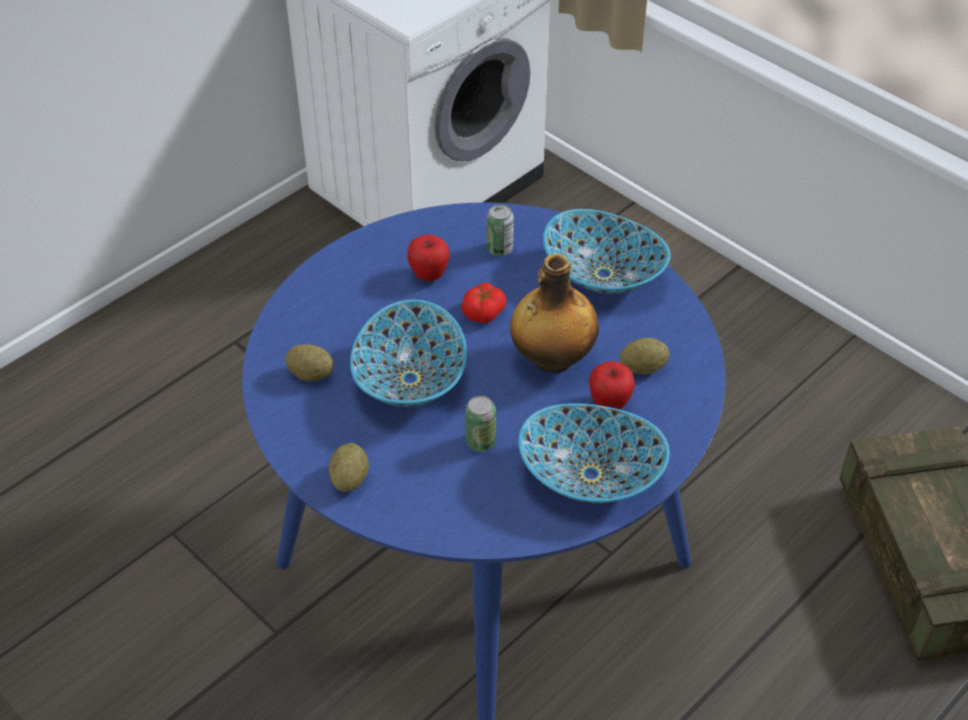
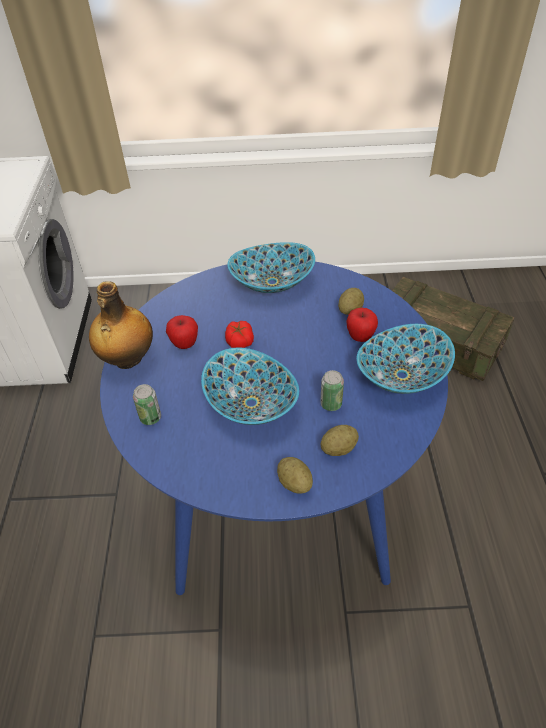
camera: 45 degrees left, 0 degrees up
(311, 374) = (191, 446): potato -> potato (338, 448)
(499, 249) = (204, 306): can -> can (150, 417)
(551, 360) = (305, 338): bottle -> bottle (127, 359)

